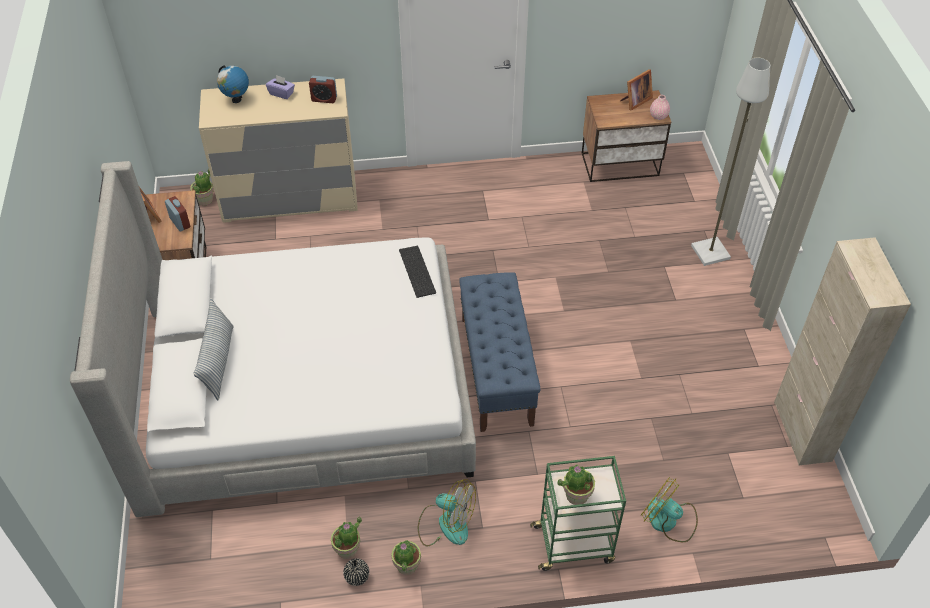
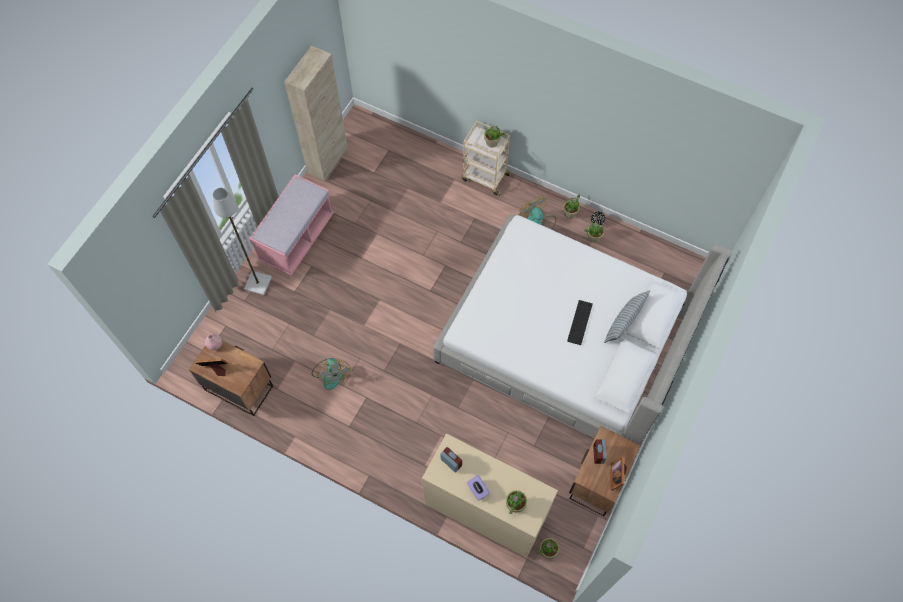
camera: 145 degrees left, 15 degrees up
(236, 100) = (515, 504): globe -> potted plant
(415, 271) = (474, 315): keyboard -> keyboard (580, 323)
(496, 370) = (449, 286): blue bench -> none
(574, 544) = (484, 177): green cart -> beige cart
(668, 521) = (432, 161): fan -> fan (331, 373)
(725, 318) = (297, 238): none -> pink bench

